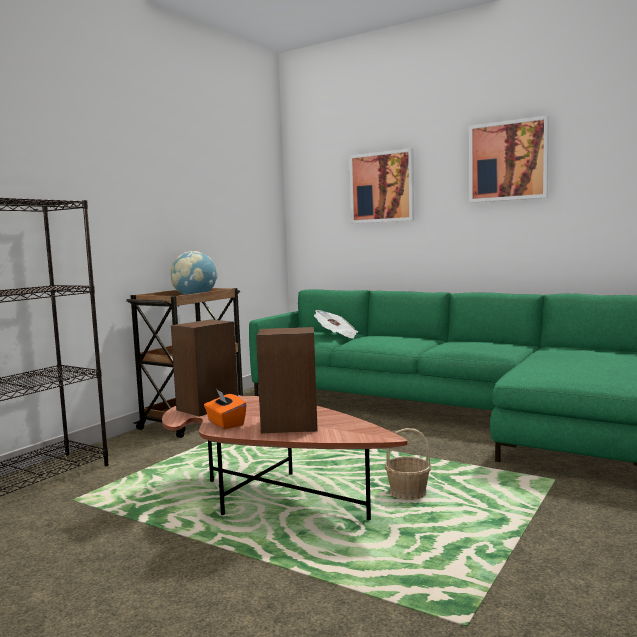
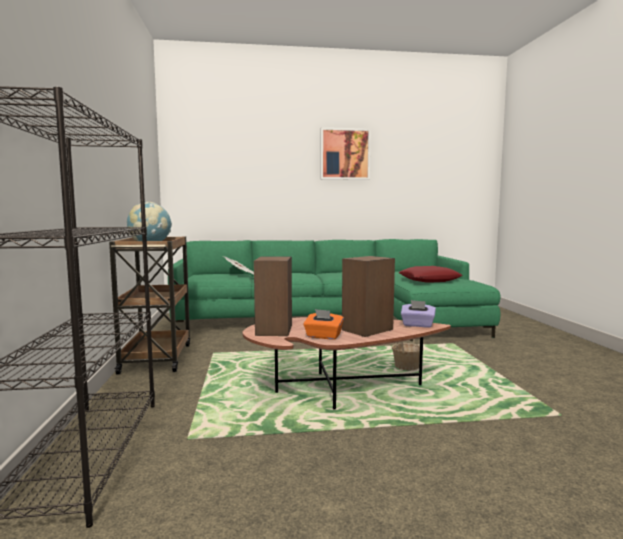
camera: 40 degrees left, 0 degrees up
(363, 432) = (417, 325): none -> purple tissue box
(382, 187) = (253, 163): picture -> none
(561, 368) = (429, 280): none -> red pillow

